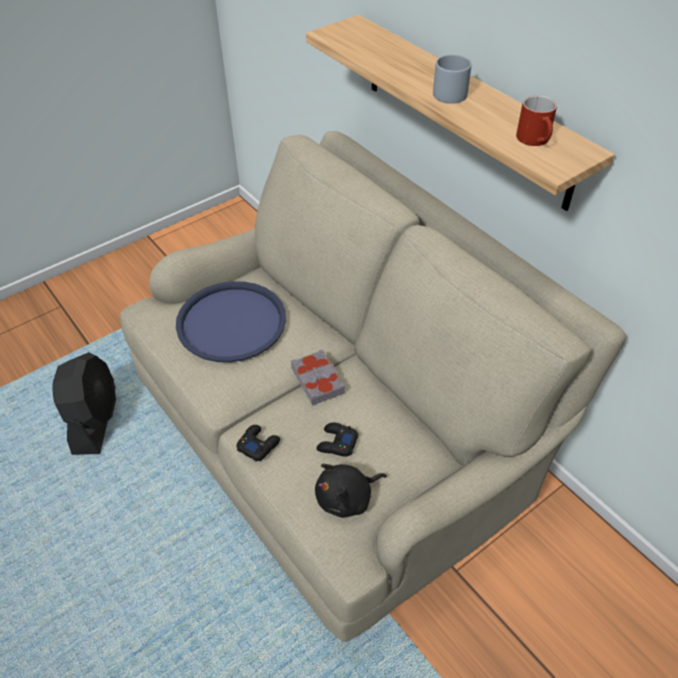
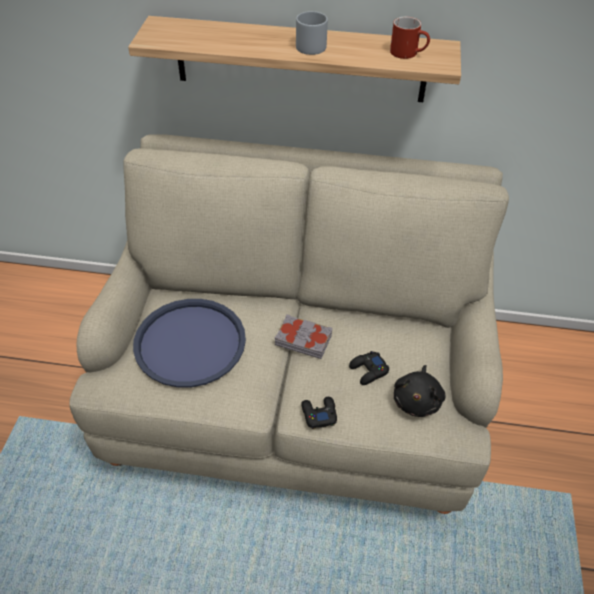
camera: 45 degrees left, 0 degrees up
(95, 420) = (74, 533): black fan -> none

